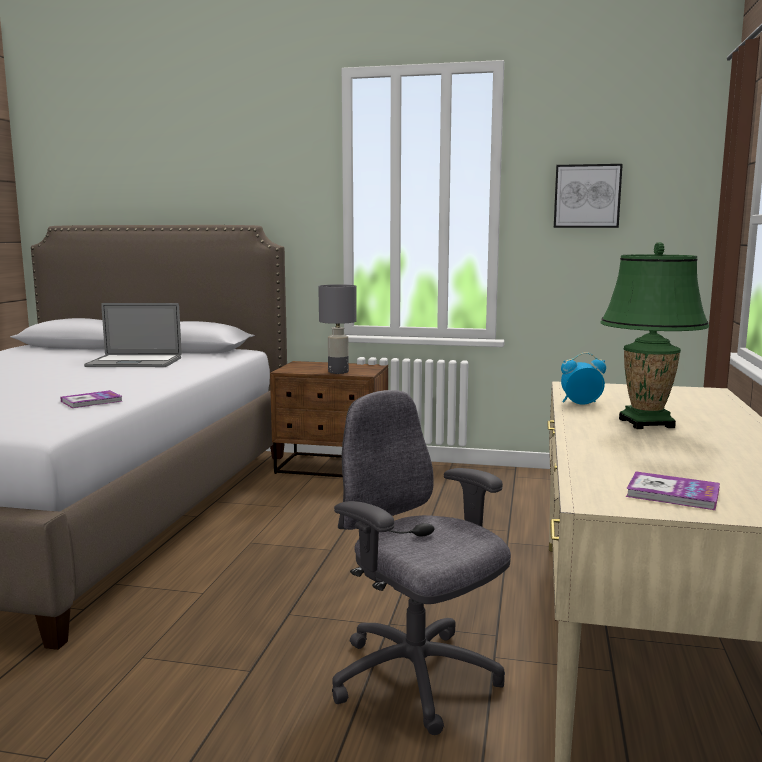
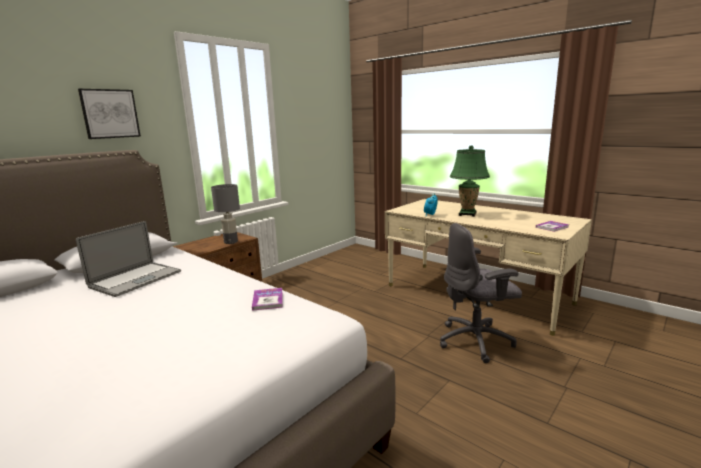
camera: 60 degrees left, 5 degrees up
(587, 196) = (309, 121): picture -> picture (110, 114)

